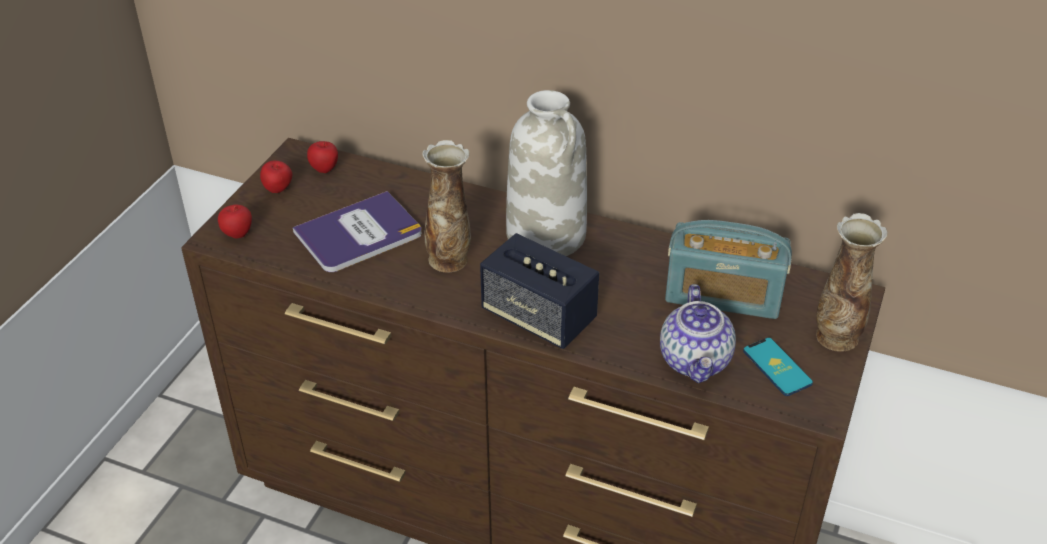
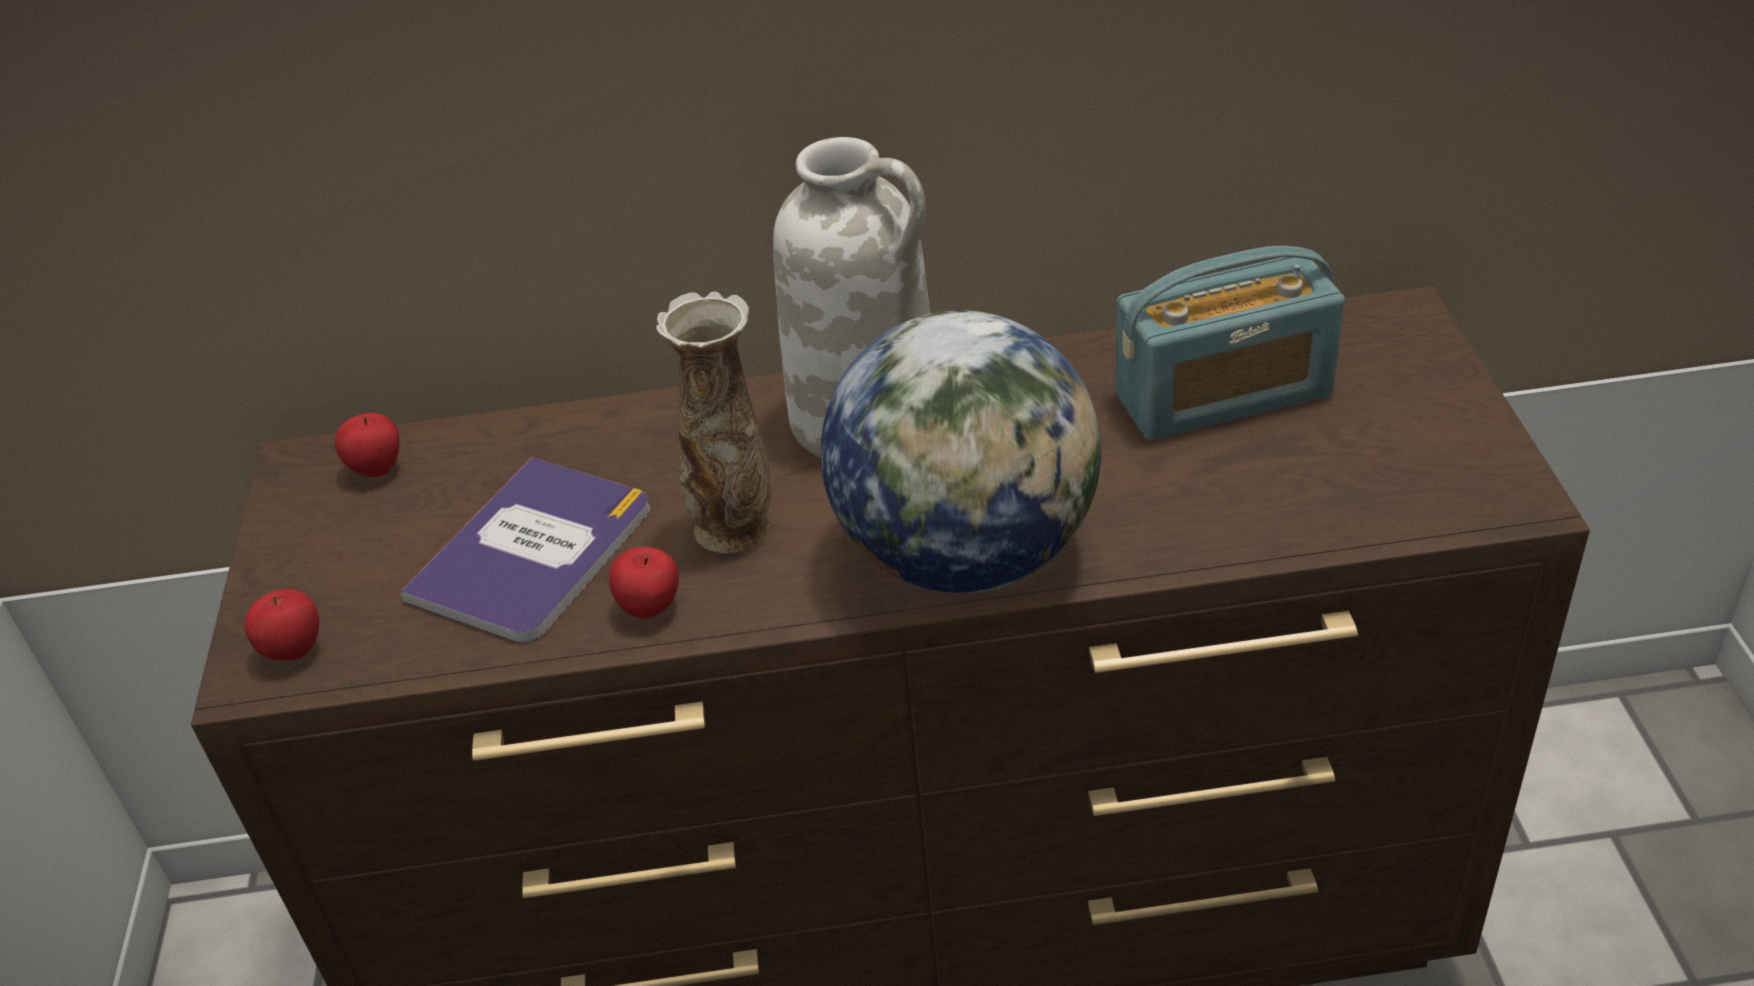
camera: 25 degrees left, 0 degrees up
(278, 190) = (315, 540): apple -> apple (651, 608)
(538, 317) = (967, 554): speaker -> globe
(696, 361) = (1274, 511): teapot -> none
(777, 367) = (1398, 466): phone -> none
(836, 338) = (1438, 385): vase -> none

